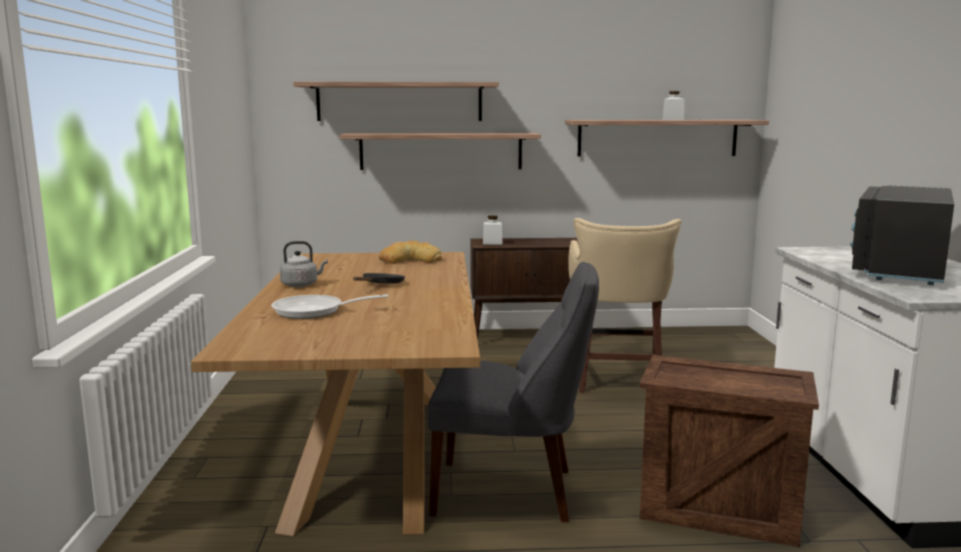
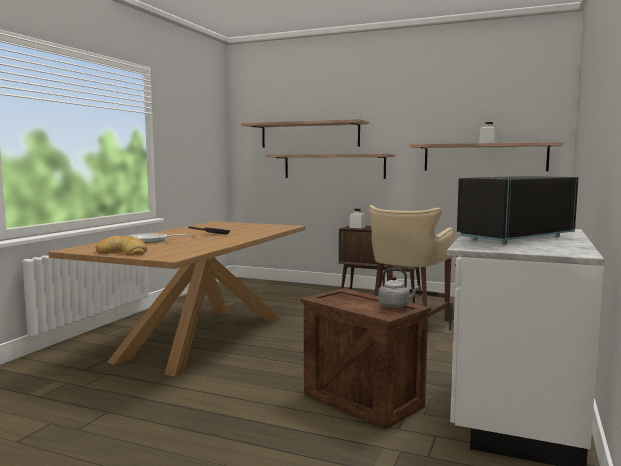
camera: 25 degrees right, 5 degrees down
(301, 285) = (176, 232): grey kettle -> grey kettle (395, 306)
(410, 260) = (262, 227): bread -> bread (123, 252)
(511, 492) = (249, 367): grey chair -> none

